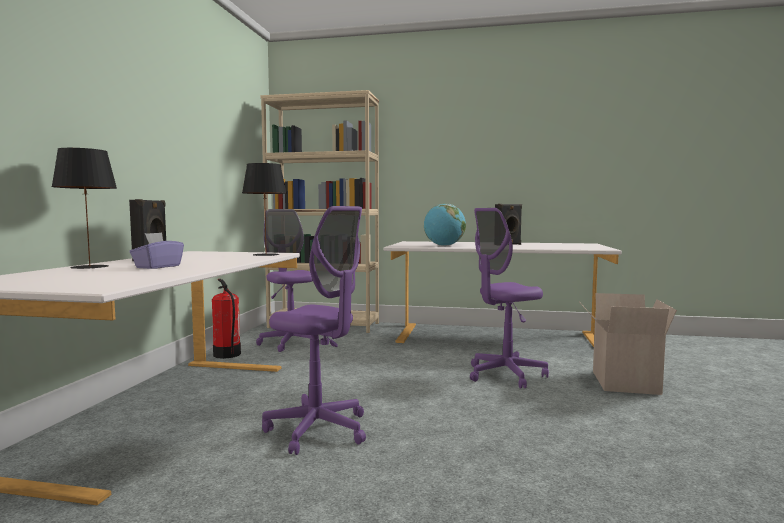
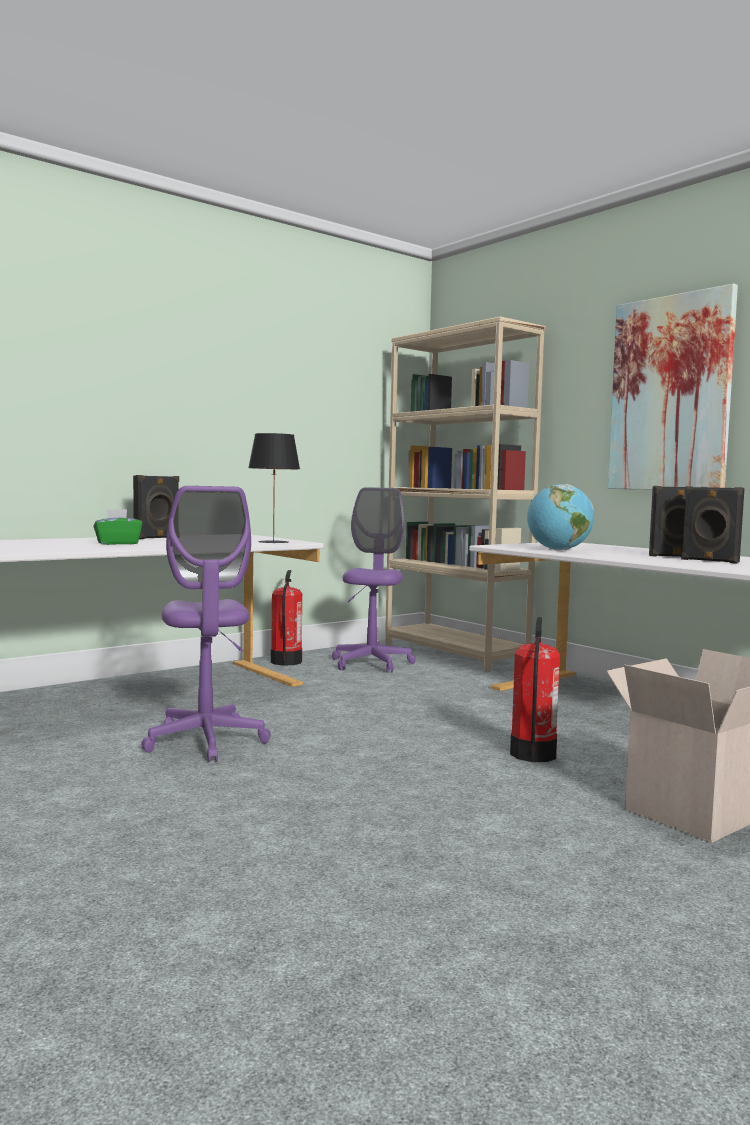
camera: 40 degrees right, 0 degrees up
(89, 267) = (81, 539): black table lamp -> none
(158, 267) = (117, 543): purple tissue box -> green tissue box
(469, 150) = (670, 394): none -> picture
(505, 375) = (532, 754): purple office chair -> fire extinguisher
(534, 245) = (709, 561): none -> black speaker

